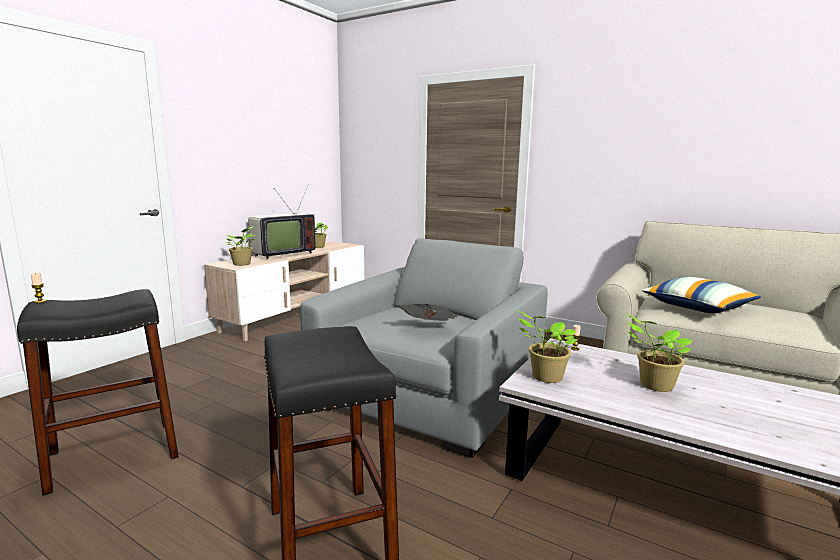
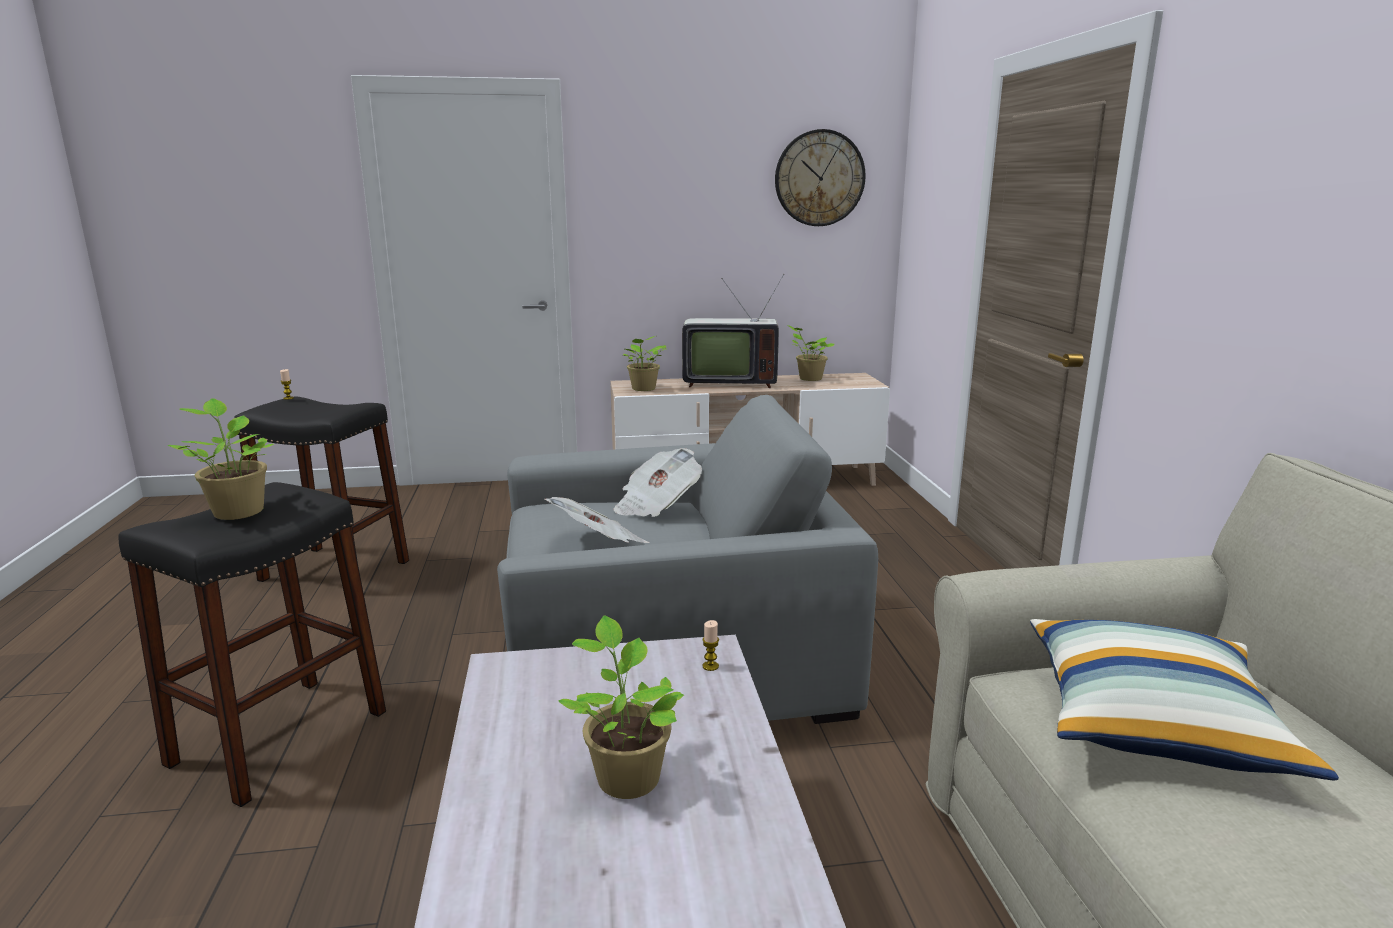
camera: 50 degrees right, 5 degrees up
(305, 130) = (819, 178): none -> wall clock
(399, 308) = (656, 505): none -> newspaper
(544, 377) = (544, 674): potted plant -> potted plant (237, 511)

